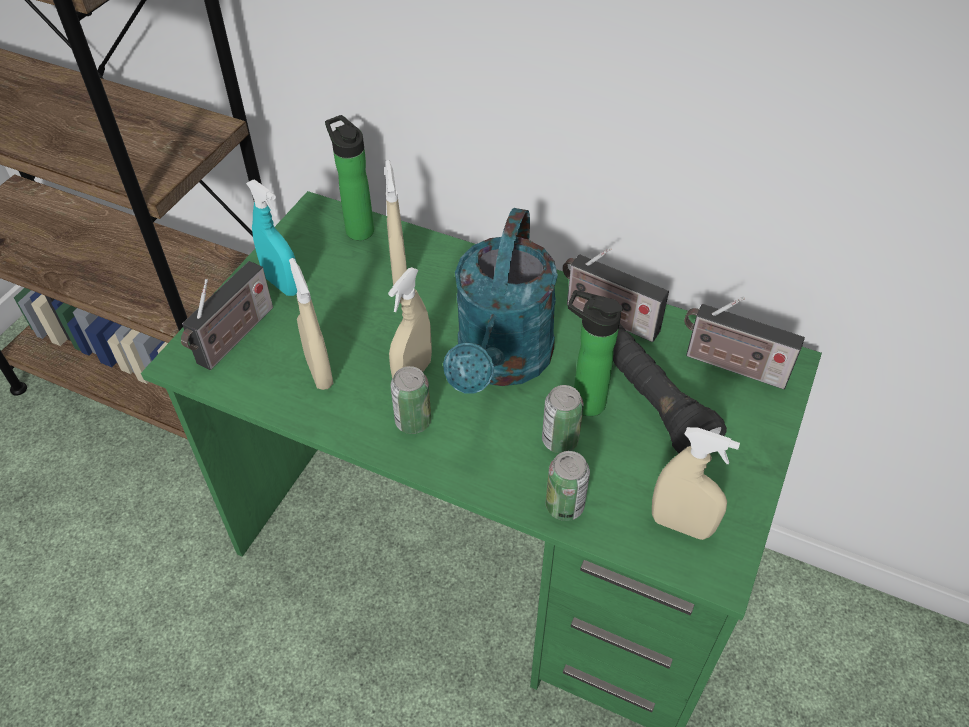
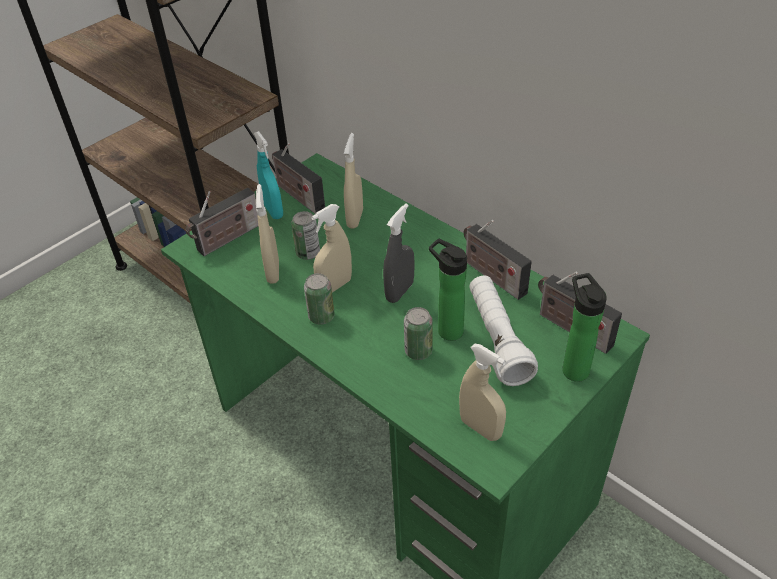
camera: 20 degrees right, 5 degrees down
(308, 256) = (298, 196): none -> radio
(357, 228) = (339, 183): bottle -> bottle (573, 368)
(501, 363) = (399, 291): turquoise watering can -> grey spray bottle
(564, 506) = (401, 395): can -> can (308, 253)
(650, 401) = (497, 339): black flashlight -> white flashlight

